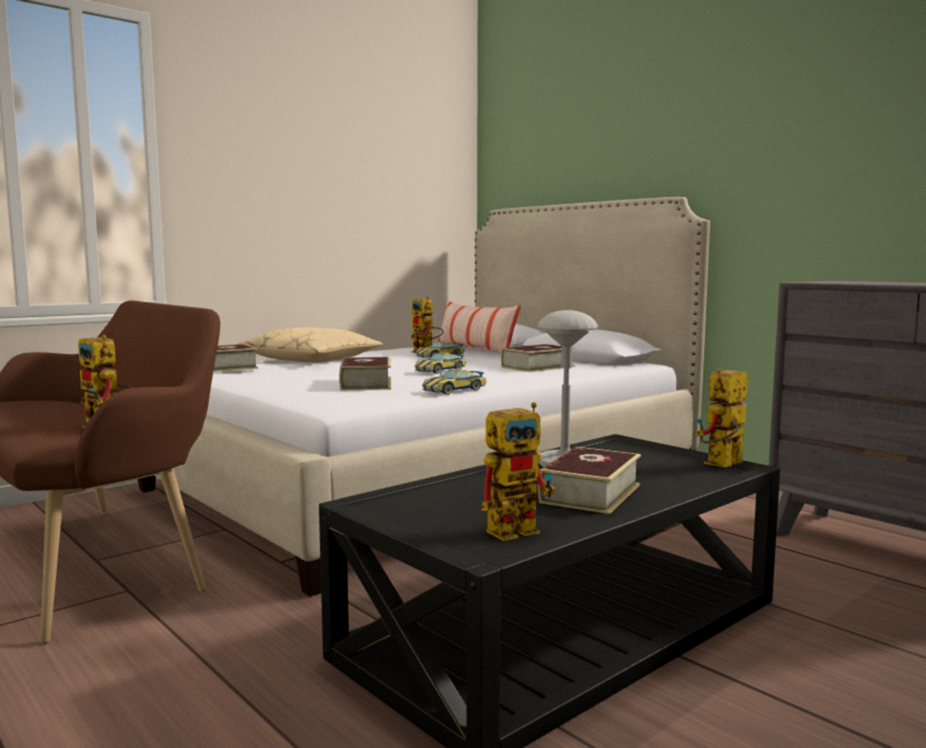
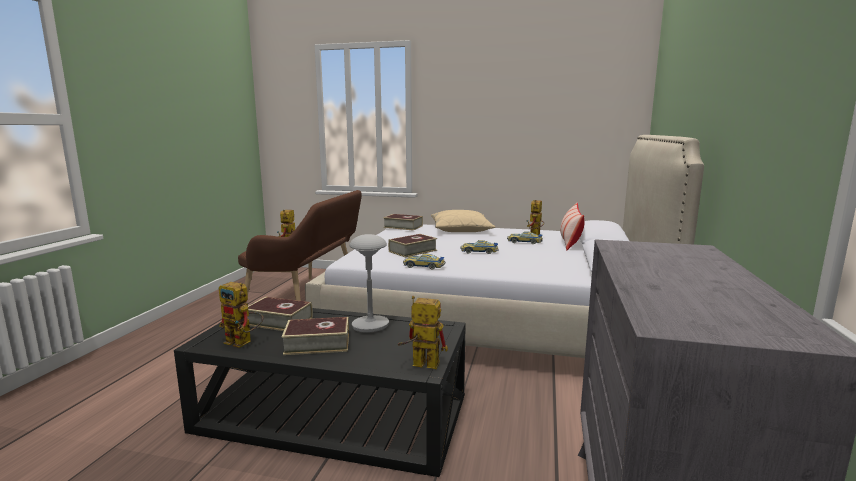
camera: 55 degrees right, 5 degrees up
(537, 367) = (540, 263): book -> book (279, 321)

